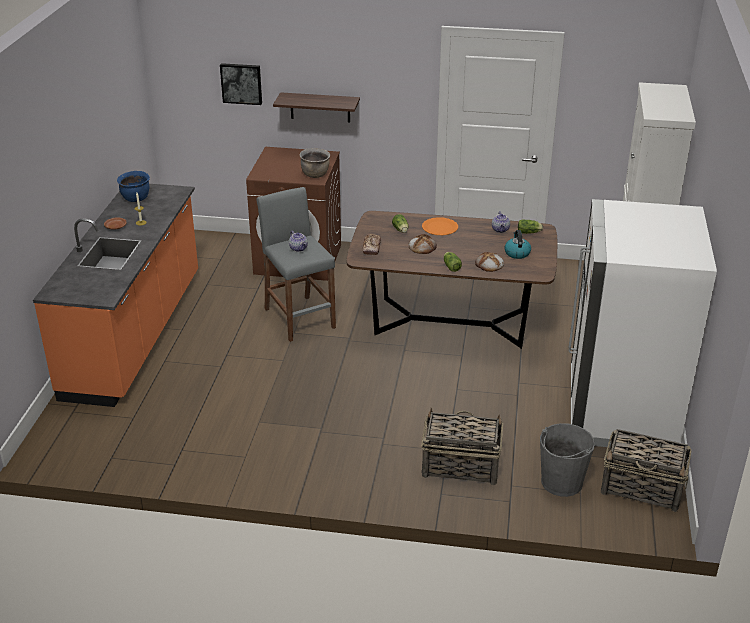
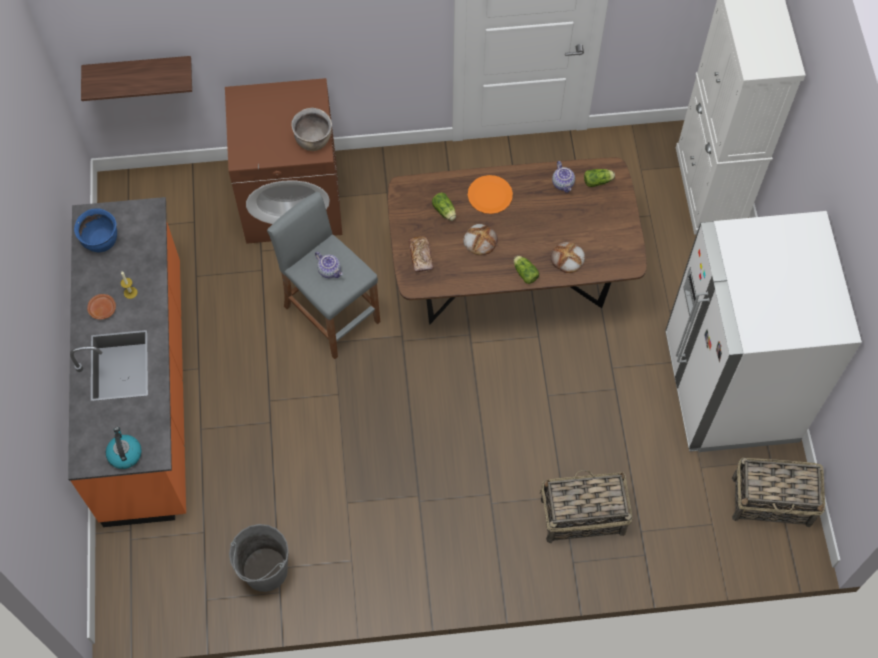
camera: 15 degrees left, 30 degrees up
(241, 83) = (182, 29): picture -> none
(320, 107) = (294, 38): shelf -> shelf (139, 71)
(517, 253) = (593, 227): kettle -> kettle (124, 454)
(561, 482) = (690, 513): grey bucket -> grey bucket (265, 570)

